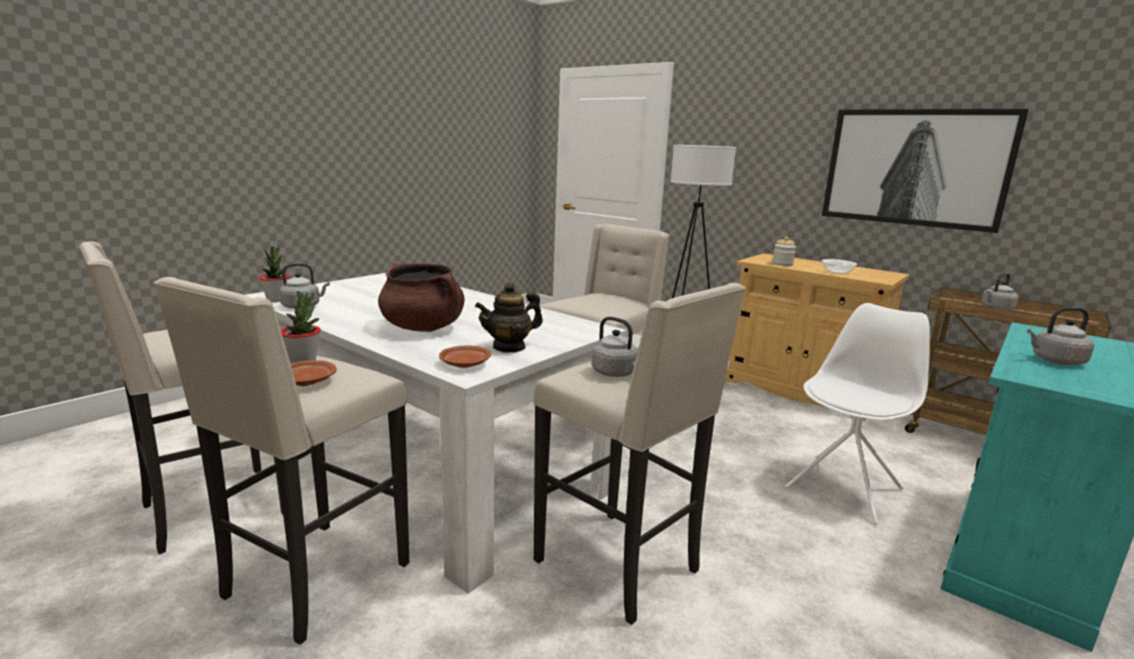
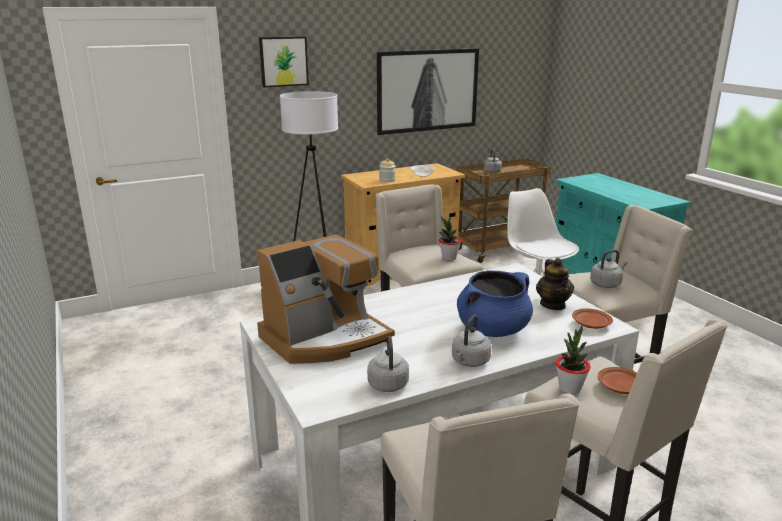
camera: 65 degrees left, 5 degrees up
(276, 300) = (346, 399): potted plant -> potted plant (449, 258)
(377, 288) = (325, 338): none -> coffee machine
(423, 328) = (493, 329): brown cooking pot -> blue cooking pot
(725, 117) = (283, 61): none -> picture
(1055, 361) = (622, 193): grey kettle -> grey kettle (469, 362)

